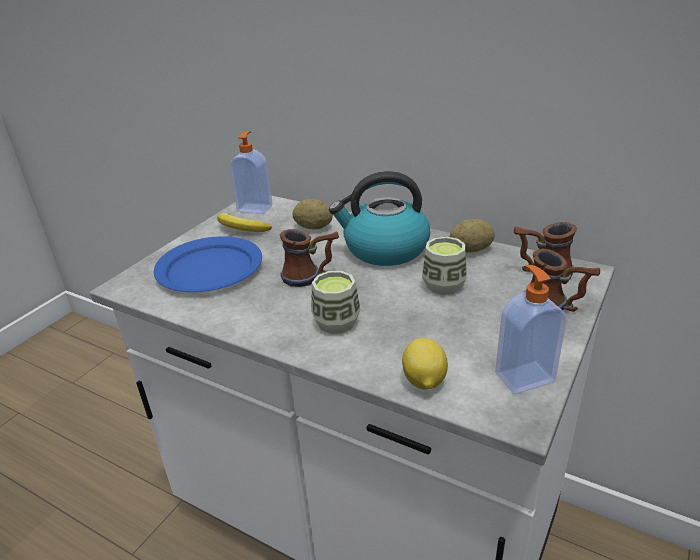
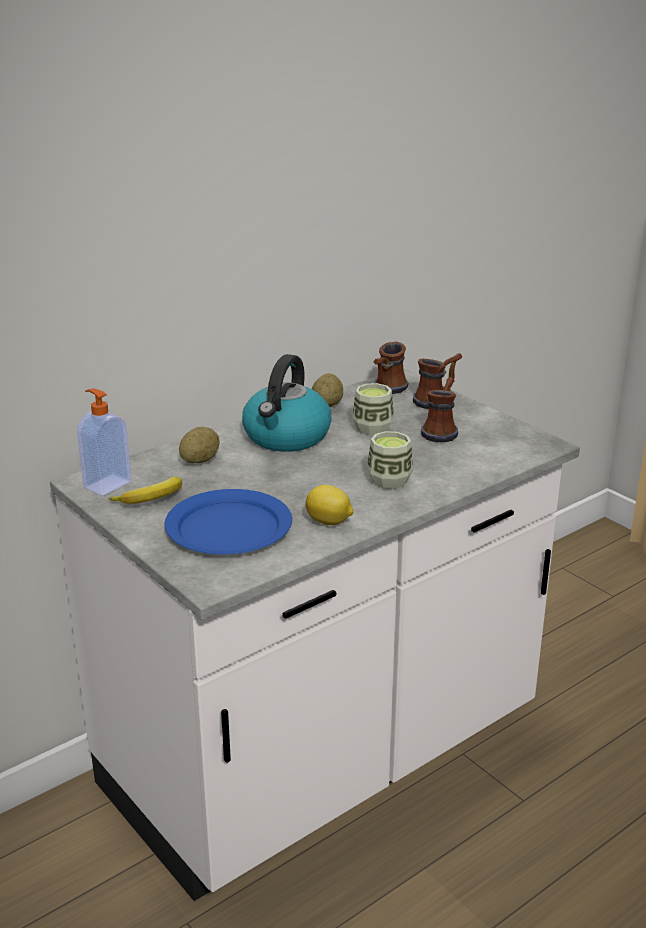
camera: 70 degrees left, 5 degrees down
(311, 276) = (301, 478): mug -> mug (442, 430)
(423, 381) = (490, 464): lemon -> lemon (329, 522)
(523, 376) = (507, 432): soap dispenser -> none

